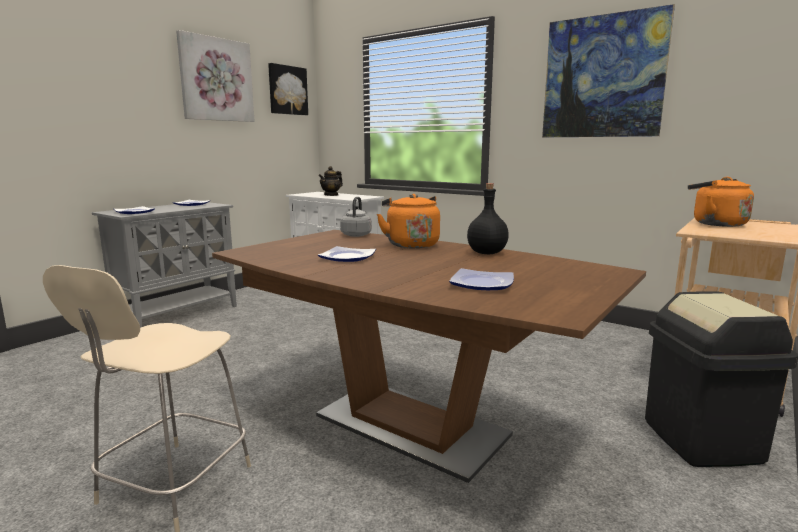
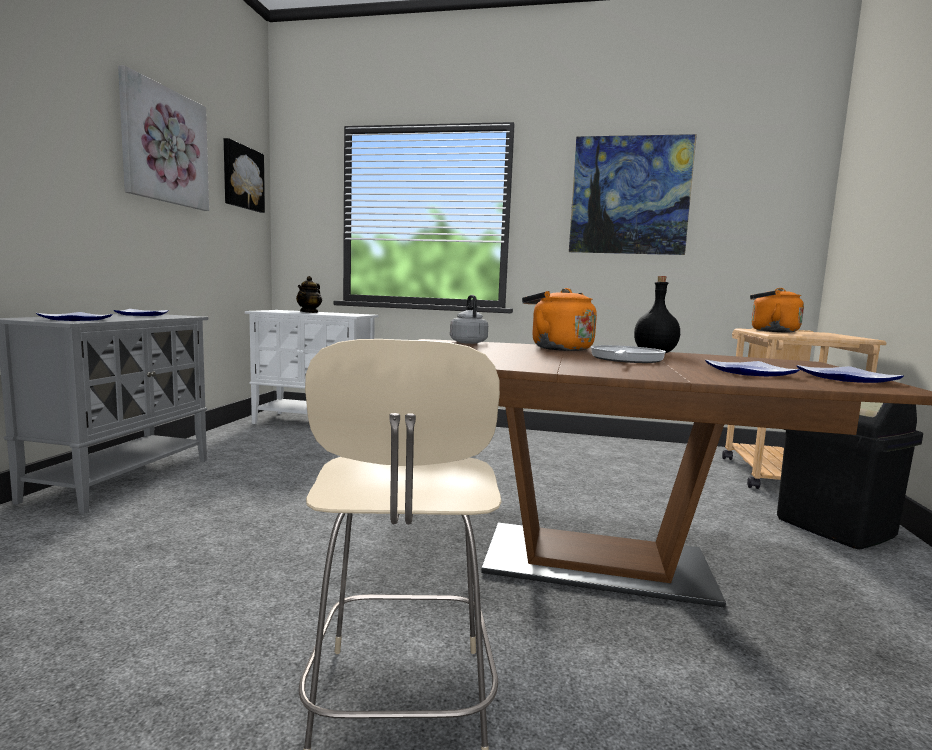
camera: 25 degrees left, 5 degrees down
(349, 257) = (539, 358): plate -> plate (846, 378)
(423, 261) = (625, 359): none -> frying pan

